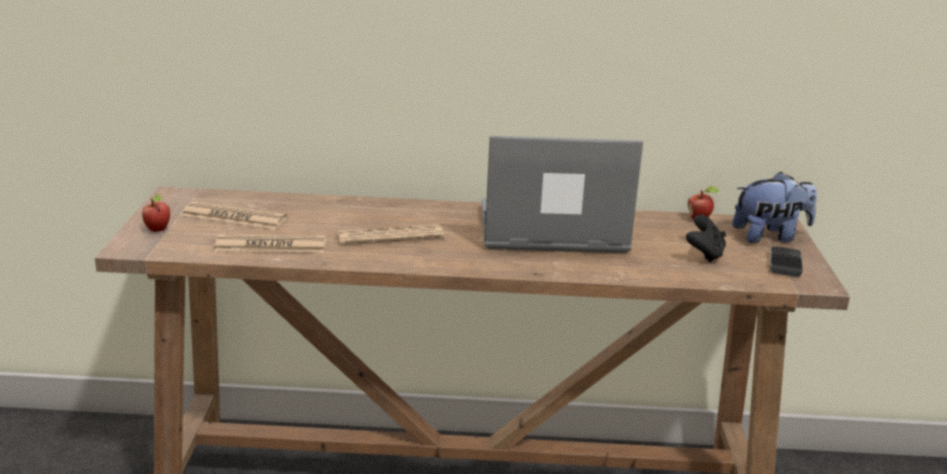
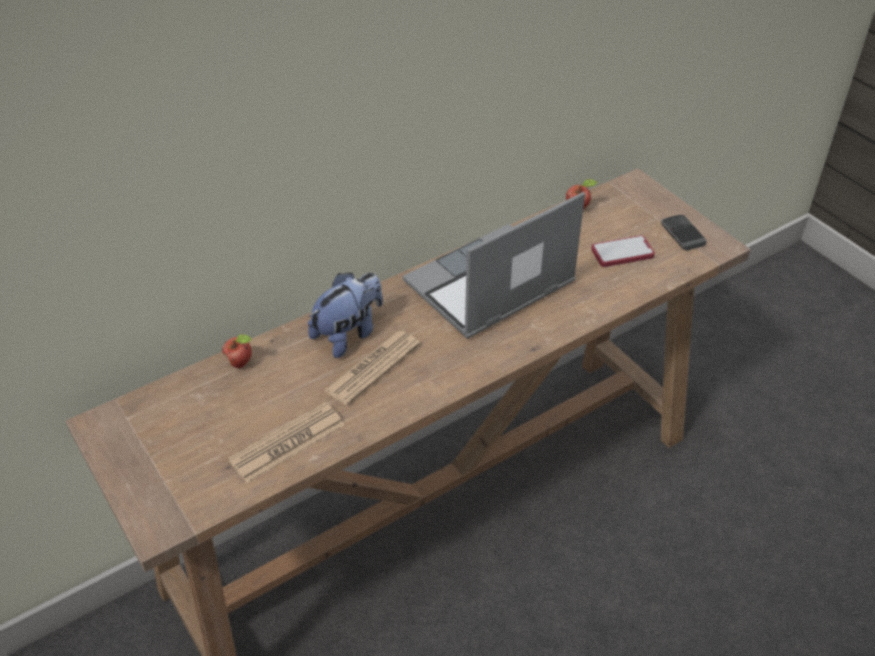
camera: 35 degrees left, 20 degrees up
(158, 230) = (154, 485): apple -> apple (241, 363)
(234, 217) = (205, 423): newspaper -> none
(704, 254) = (622, 253): black game controller -> phone
(770, 236) = (642, 204): plush toy -> plush toy (348, 334)

